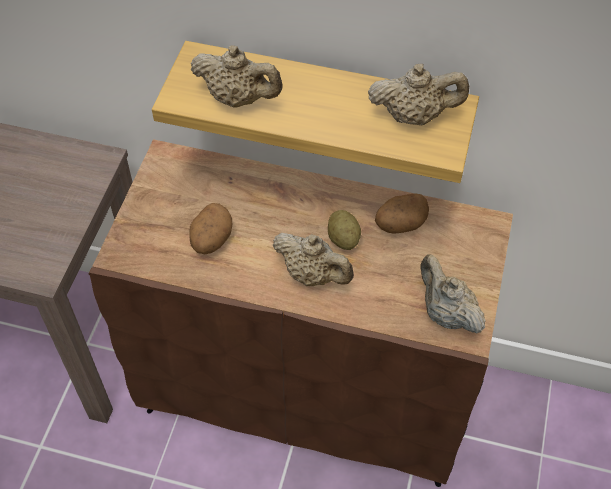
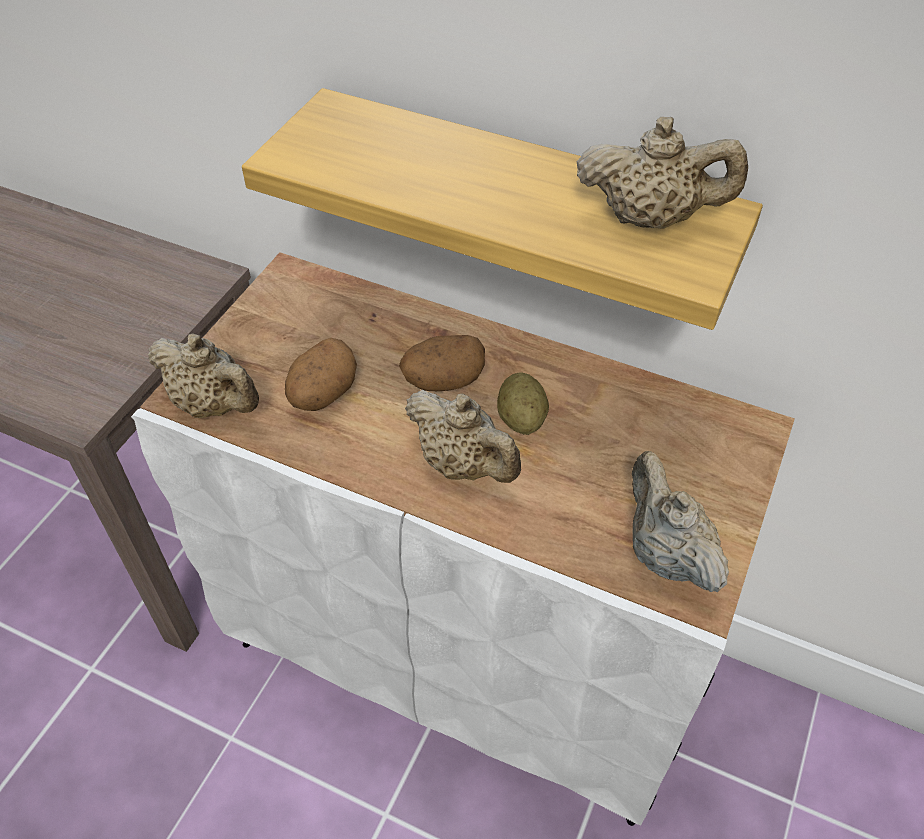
camera: 10 degrees right, 5 degrees down
(238, 98) = (377, 166): beige teapot -> beige teapot (214, 404)
(308, 394) = (465, 655): brown cabinet -> white cabinet
(400, 224) = (613, 410): potato -> potato (443, 381)

